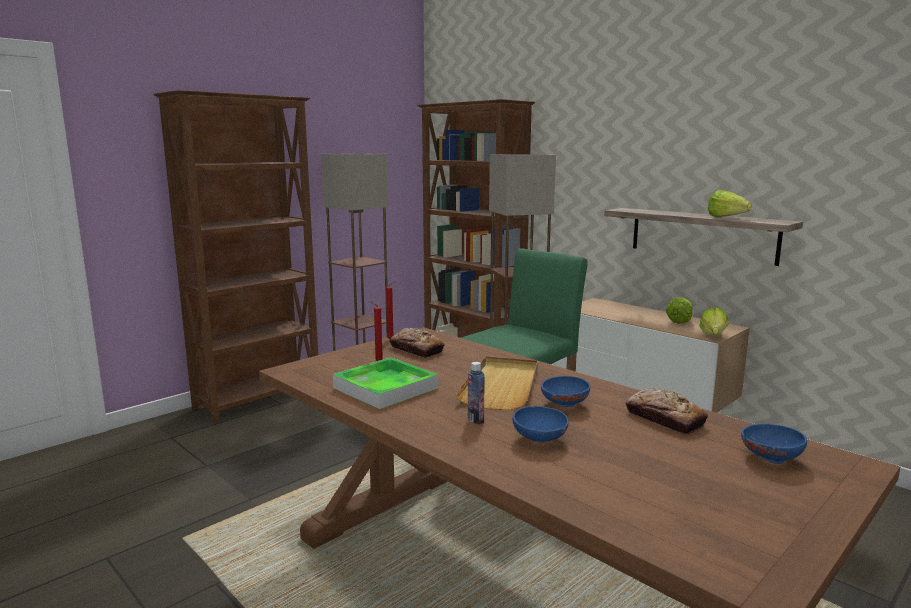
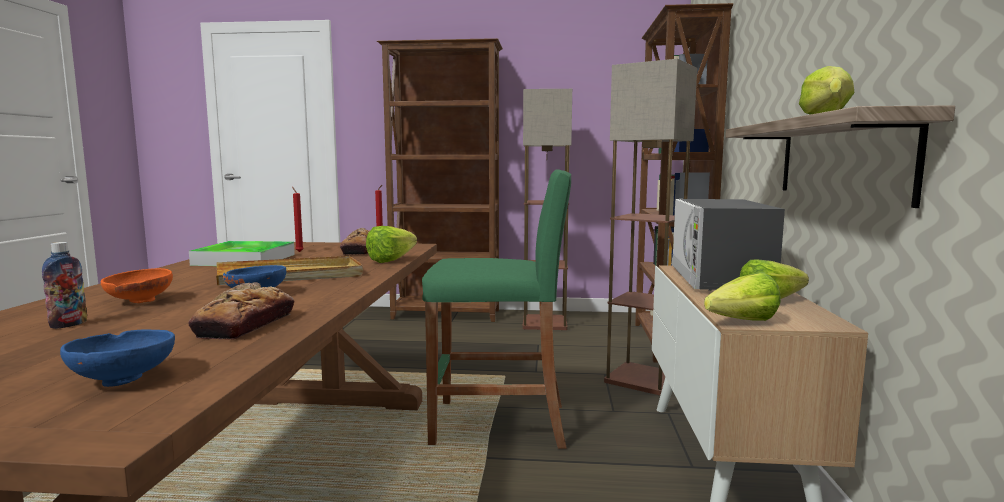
camera: 50 degrees right, 5 degrees down
(475, 420) = (183, 283): bottle -> bottle (68, 324)
(484, 350) = (396, 260): none -> lettuce
(539, 440) = (138, 301): blue bowl -> orange bowl
(619, 312) = (719, 279): none -> microwave

